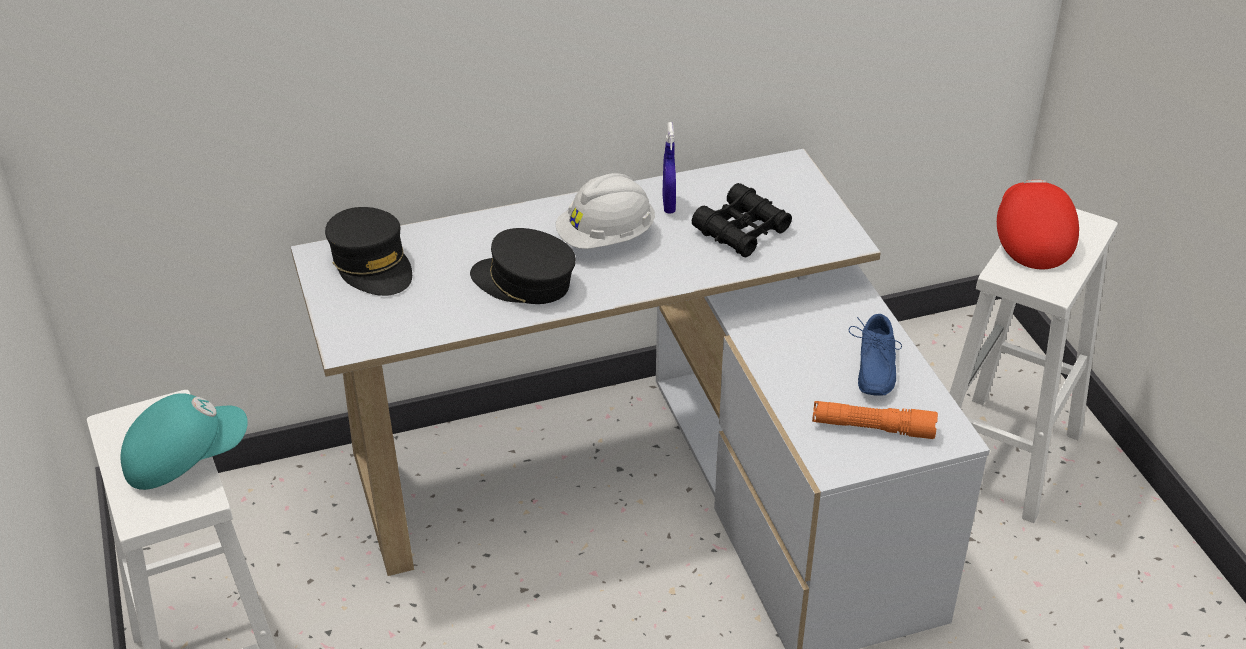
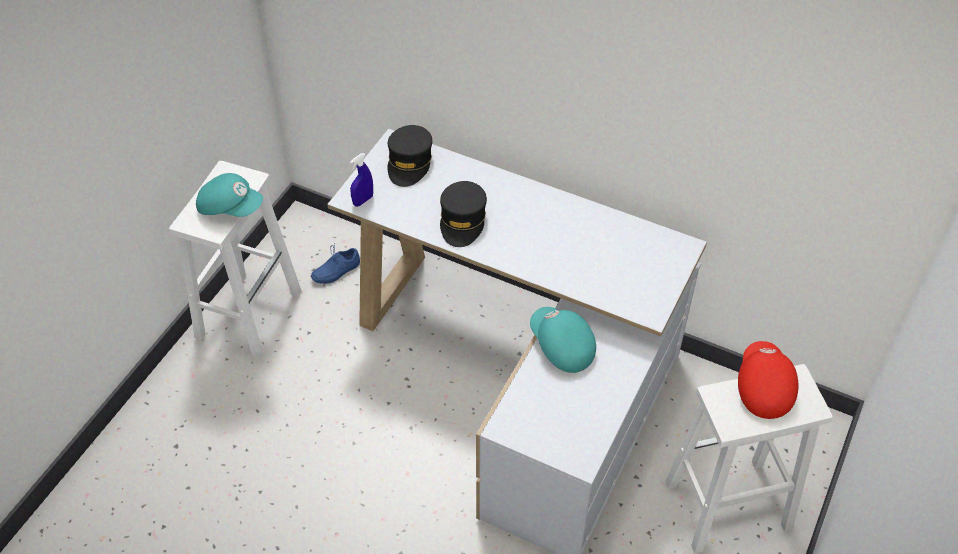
camera: 45 degrees right, 10 degrees up
(524, 282) = (462, 220): black cap -> black cap turned 150 degrees counterclockwise
(606, 238) = (531, 223): white hard hat -> none
(668, 205) = (587, 226): blue spray bottle -> blue spray bottle (363, 200)
(742, 230) = (604, 267): black binoculars -> none
(779, 348) = (561, 346): none -> turquoise cap
(871, 368) = (592, 393): blue shoe -> blue shoe (335, 270)
(872, 428) = (548, 424): orange flashlight -> none
(1030, 238) = (762, 387): red cap -> red cap turned 45 degrees counterclockwise

